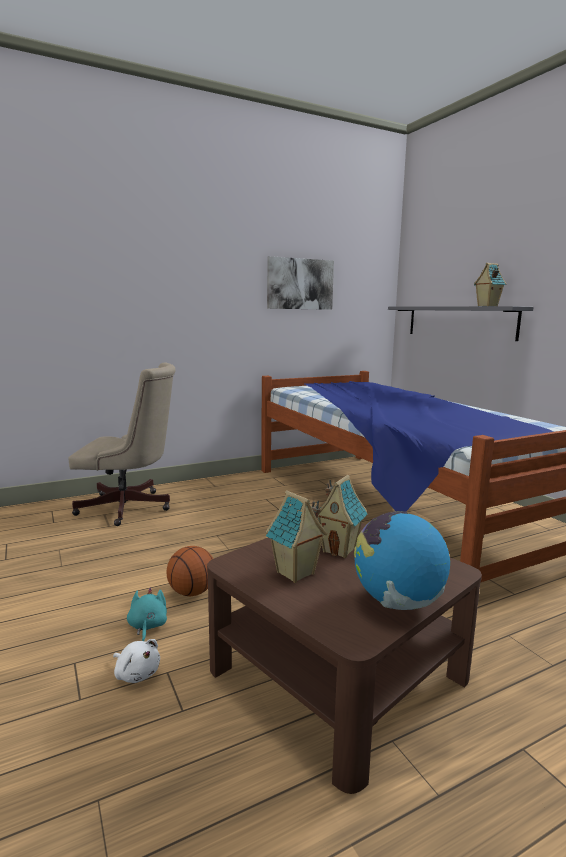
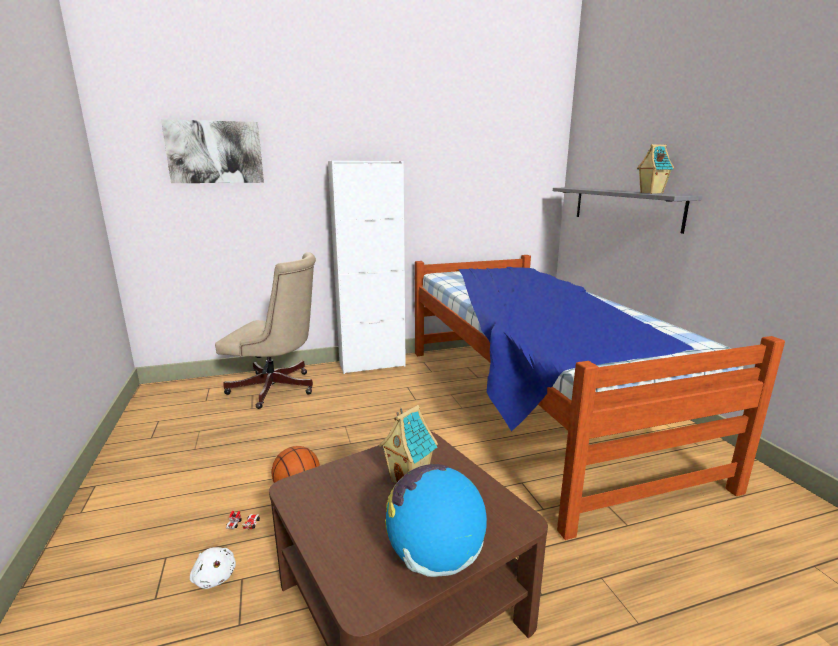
camera: 10 degrees right, 5 degrees up
(147, 626) = (243, 524): turquoise plush toy -> toy car
(221, 482) = (372, 364): none -> white cabinet
(296, 573) = (349, 508): toy house -> none
(300, 284) = (456, 166): picture -> picture (215, 152)

